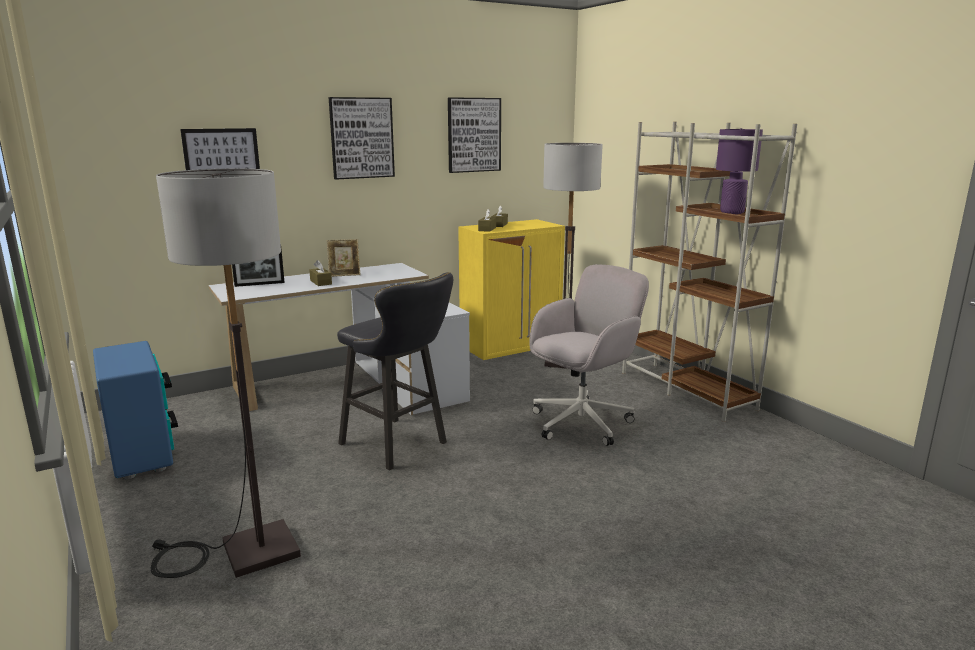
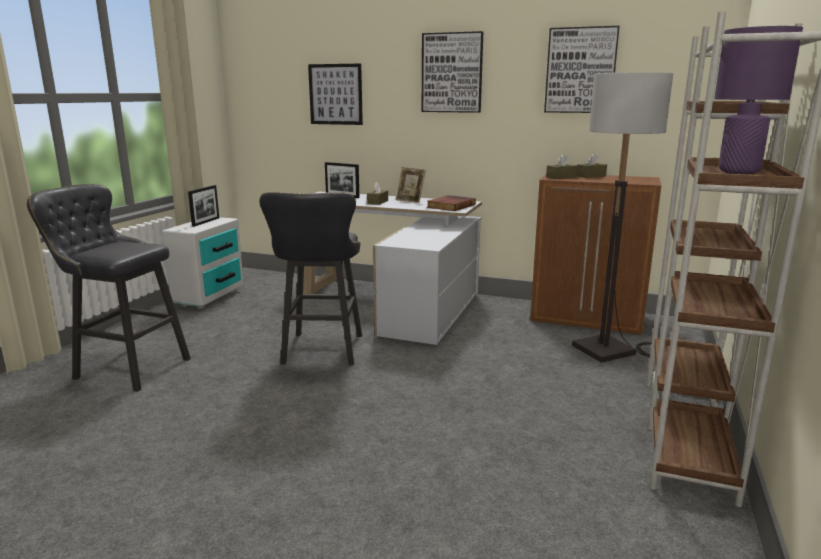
camera: 50 degrees right, 0 degrees up
(123, 354) = (206, 222): none -> picture frame
(143, 457) = (210, 298): blue nightstand -> white nightstand
(237, 554) = (123, 366): floor lamp -> black stool
(395, 271) = (450, 206): none -> book
(511, 345) = (587, 317): yellow cabinet -> brown cabinet
(582, 423) = (486, 406): grey office chair -> none

